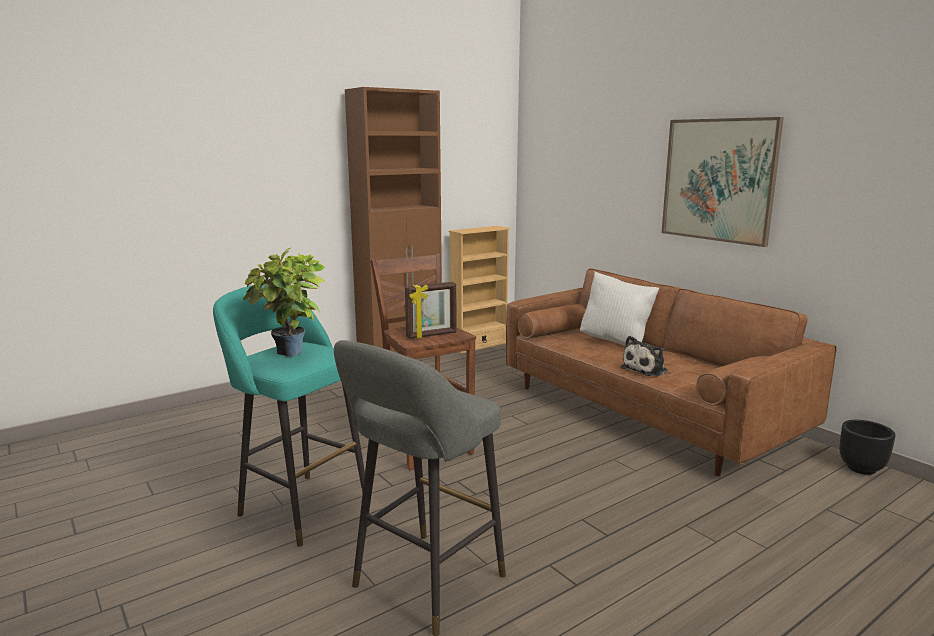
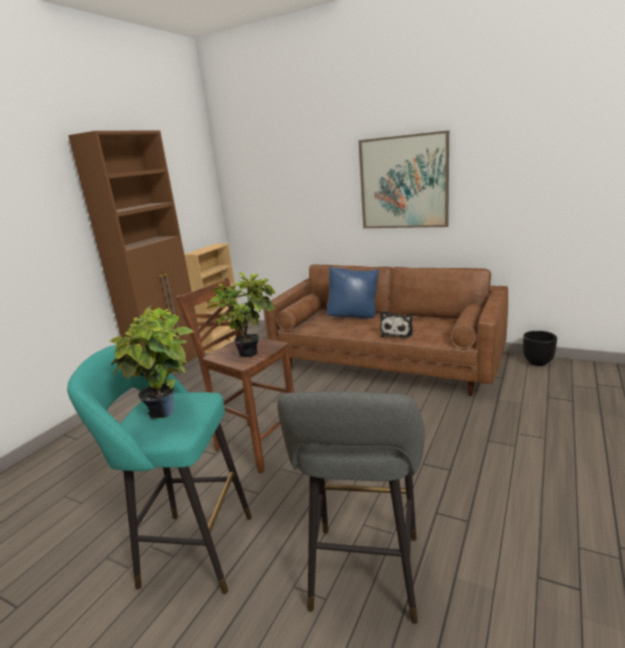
camera: 25 degrees left, 5 degrees up
(431, 335) = (251, 352): picture frame -> potted plant
(616, 342) = (354, 317): white pillow -> blue pillow

